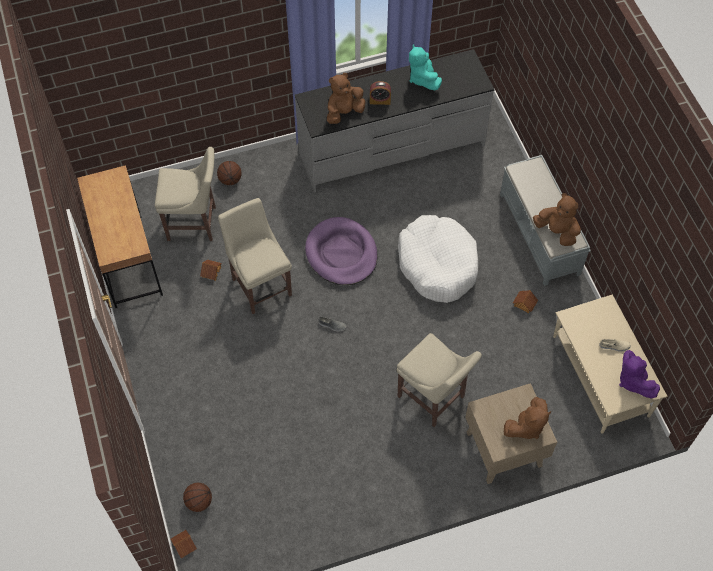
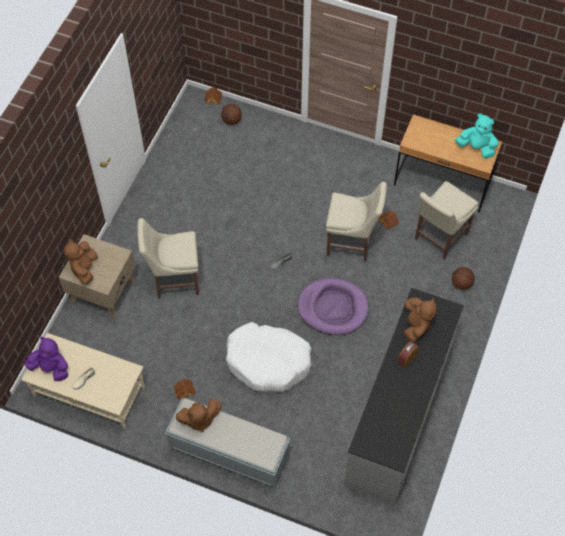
camera: 130 degrees right, 0 degrees up
(423, 79) = (404, 406): turquoise plush toy -> turquoise plush toy (476, 148)

